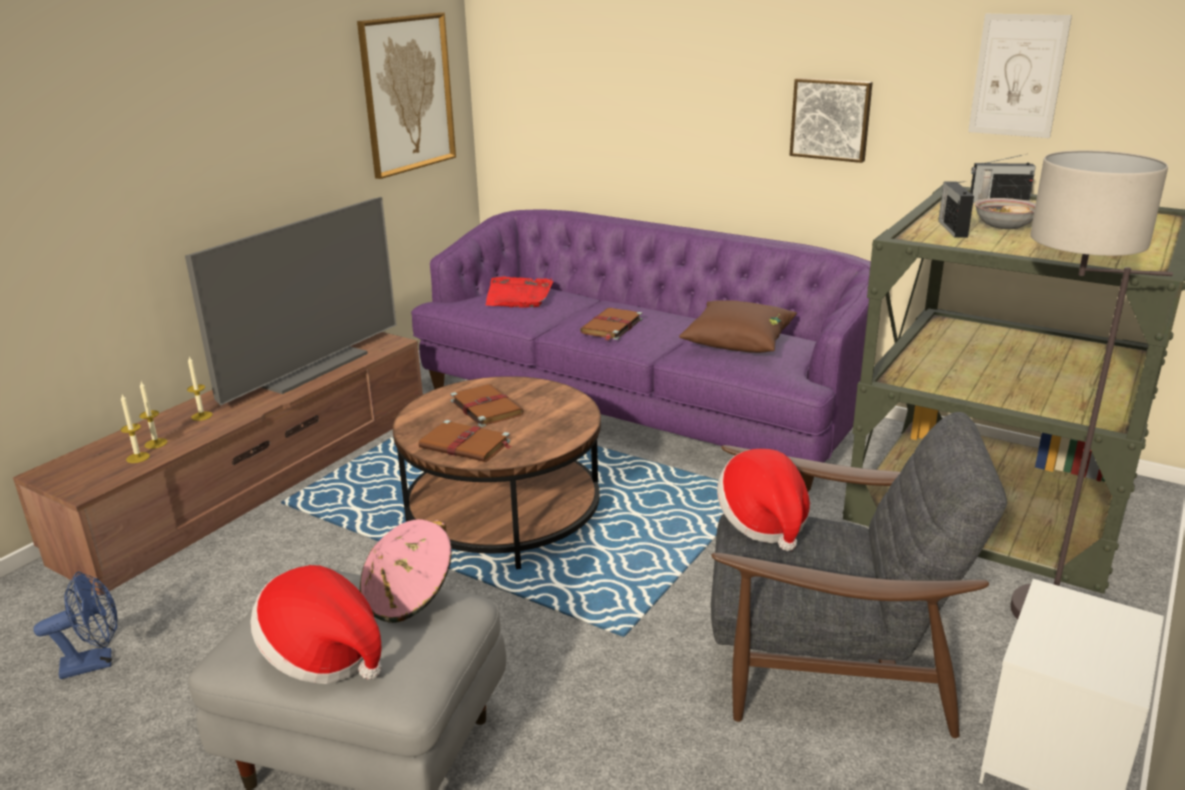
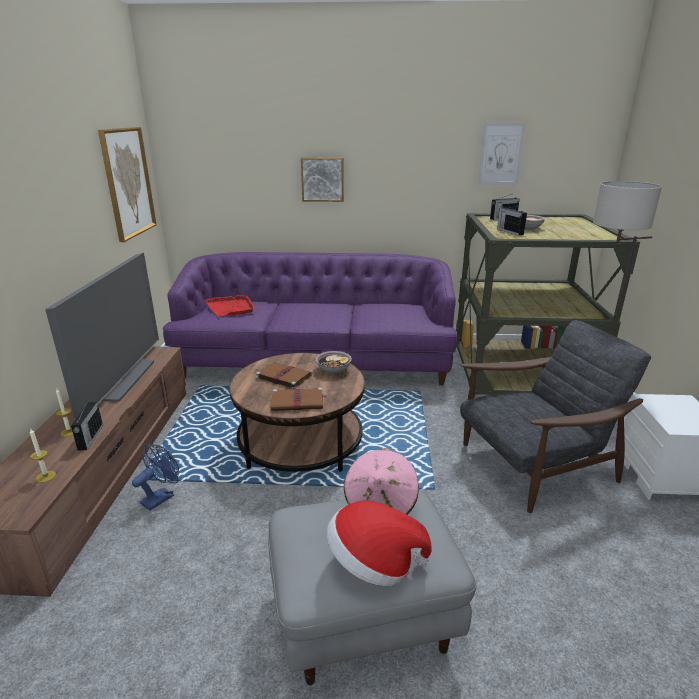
camera: 30 degrees left, 0 degrees up
(96, 662) = (95, 649): blue fan -> blue fan (161, 497)
(156, 443) = (50, 462): candle -> none
(214, 428) = (90, 438): none -> radio
(564, 413) = (333, 369): none -> bowl
(611, 326) = (309, 315): brown book -> none
(738, 342) = (386, 311): brown pillow -> none
(763, 522) = (496, 401): hat -> none
(831, 119) = (404, 183): picture -> picture (322, 179)

